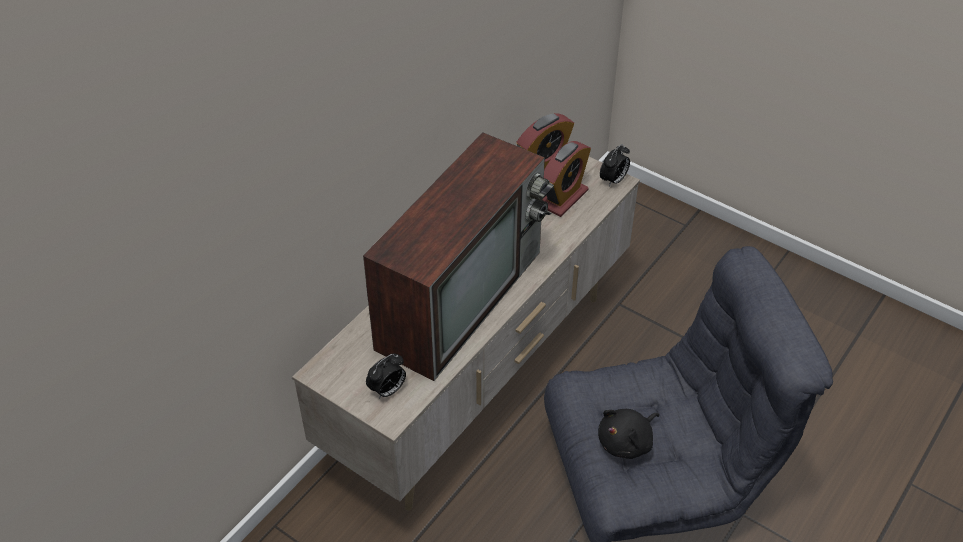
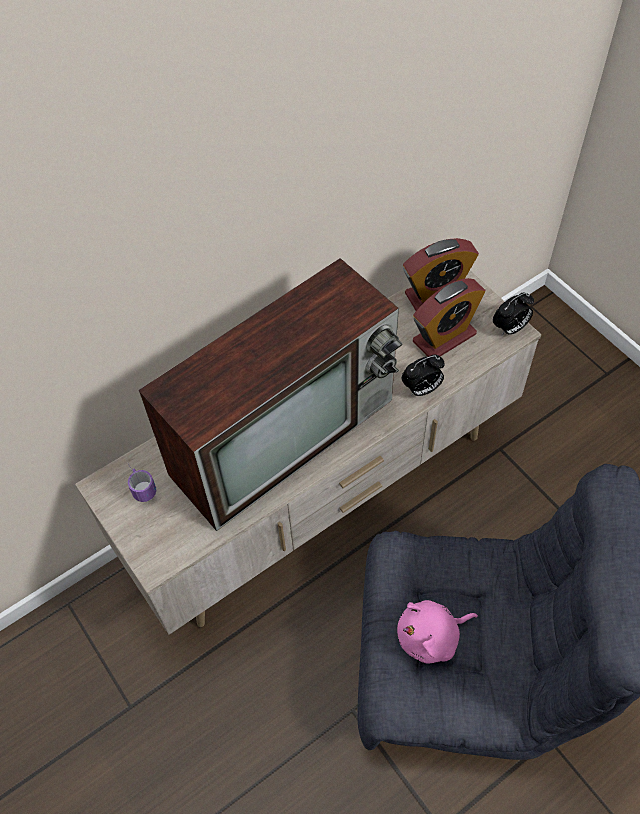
camera: 20 degrees right, 10 degrees up
(351, 362) = (139, 483): none -> mug
(387, 390) = (164, 529): alarm clock -> alarm clock (421, 389)
(627, 442) = (431, 637): black plush toy -> pink plush toy

